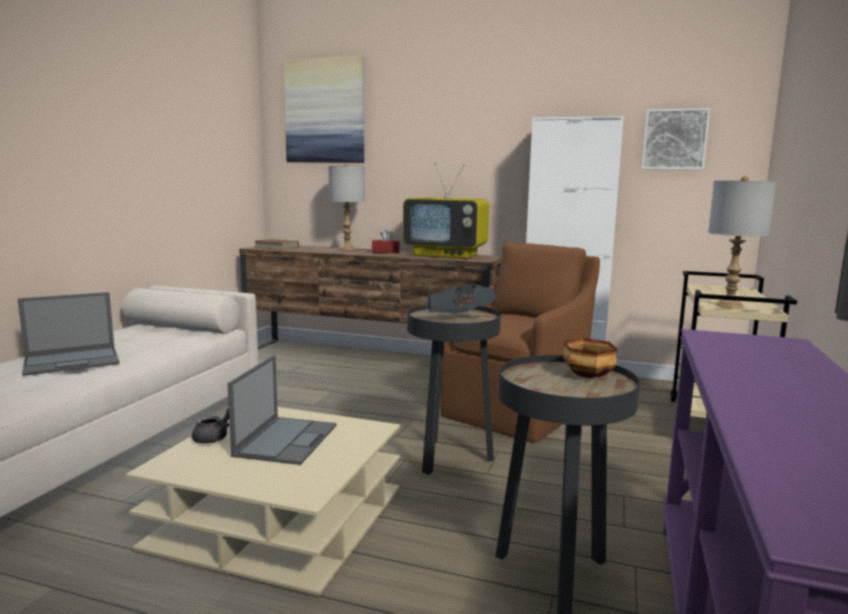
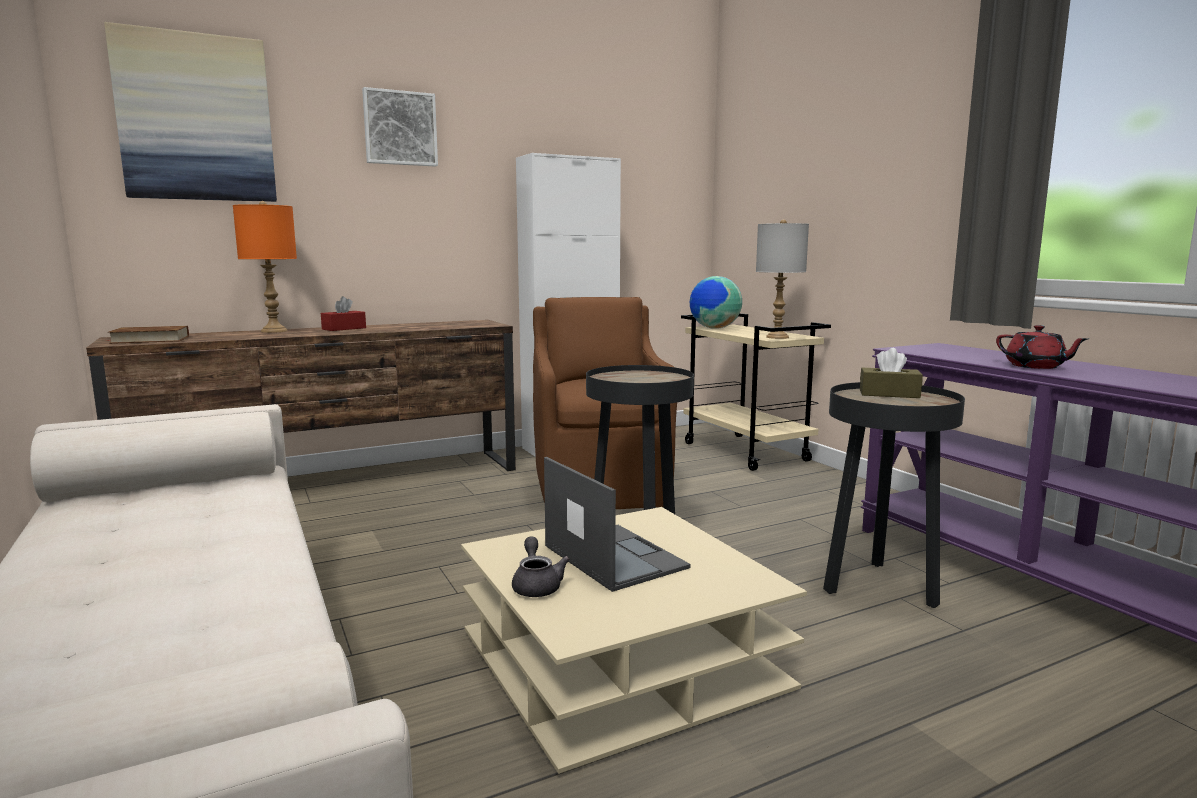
camera: 45 degrees left, 0 degrees up
(73, 361) = (166, 567): laptop -> none
(347, 249) = (274, 331): grey table lamp -> orange table lamp
(446, 255) = (432, 324): television -> none
(459, 320) = (657, 380): newspaper -> none
(586, 375) = (889, 394): bowl -> brown tissue box
(674, 139) = (642, 186): picture -> picture (400, 128)
(707, 288) = (714, 328): none -> globe
(749, 384) = (1035, 366): none -> red teapot

